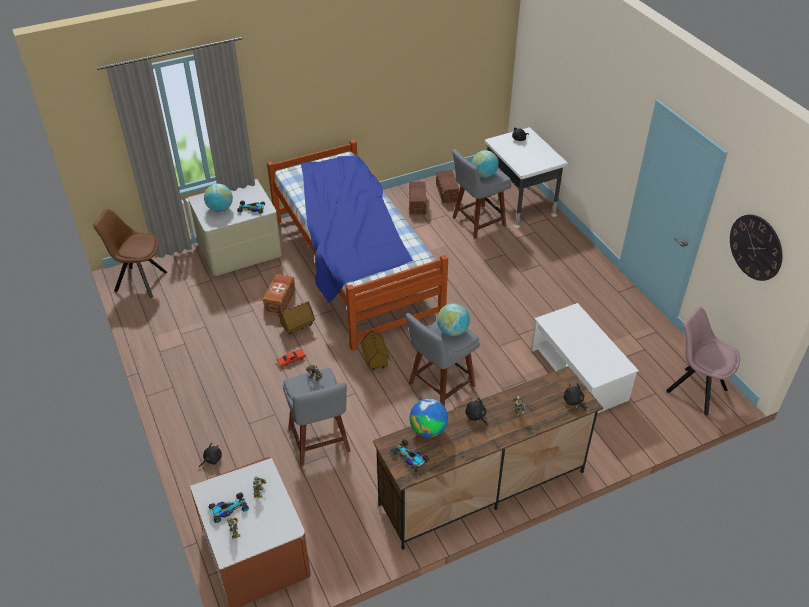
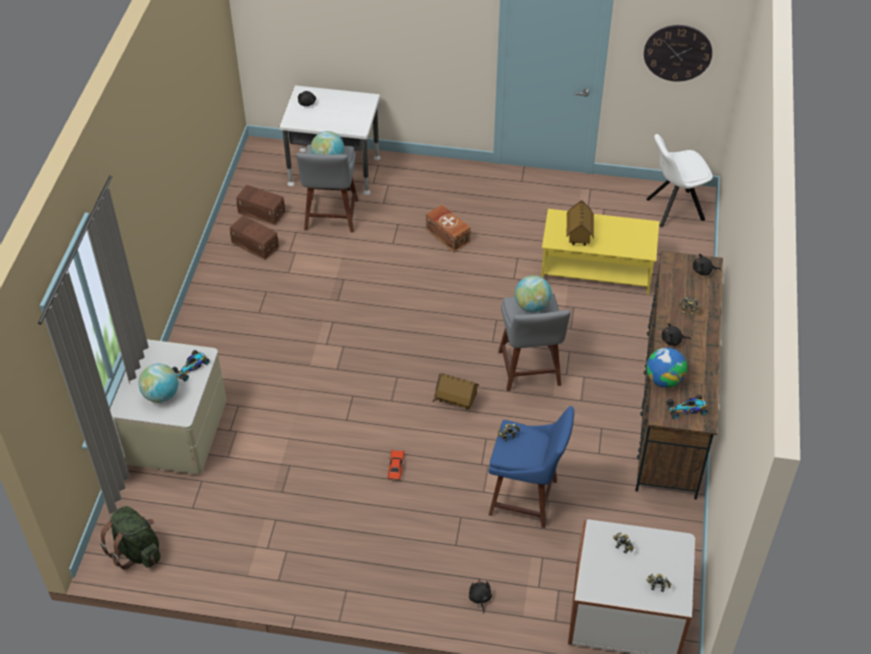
camera: 55 degrees left, 5 degrees up
(140, 281) = (136, 551): brown chair -> green backpack
(228, 509) = (626, 581): toy car -> none
(281, 301) = (297, 434): brown storage box -> brown storage box (447, 235)
(297, 327) = (351, 439): toy house -> toy house (578, 236)
(319, 442) = (527, 498): grey stool -> blue stool
(353, 267) = (304, 348): bed -> none
(579, 375) = (597, 268): white coffee table -> yellow coffee table
(696, 390) = (674, 209): pink chair -> white chair

